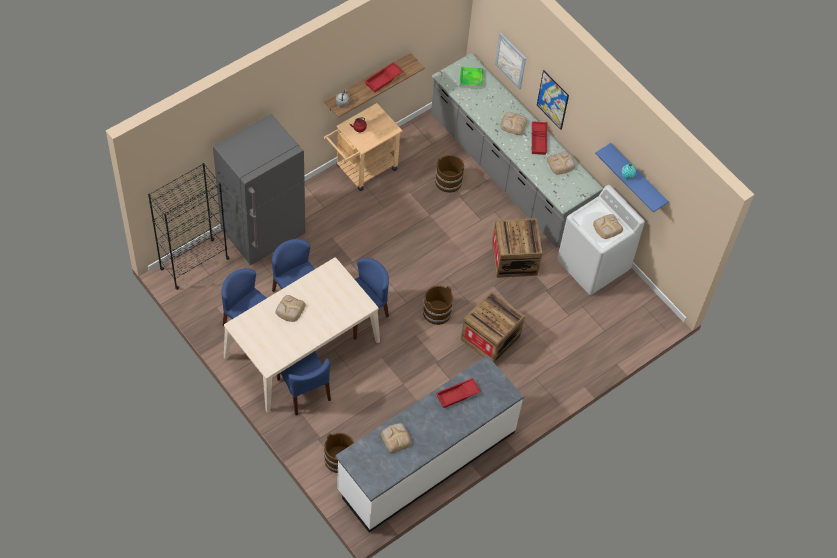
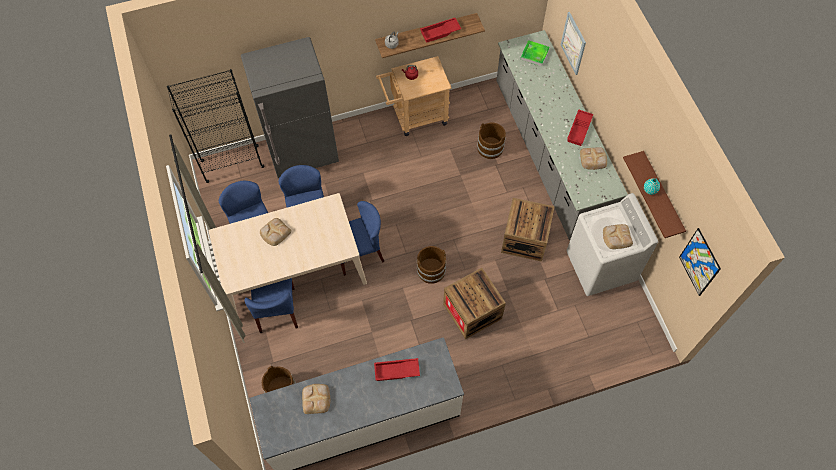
camera: 25 degrees right, 5 degrees up
(513, 124) = (559, 108): bread -> none
(552, 100) = (601, 92): picture -> picture (699, 262)
(637, 177) = (661, 195): blue shelf -> brown shelf

